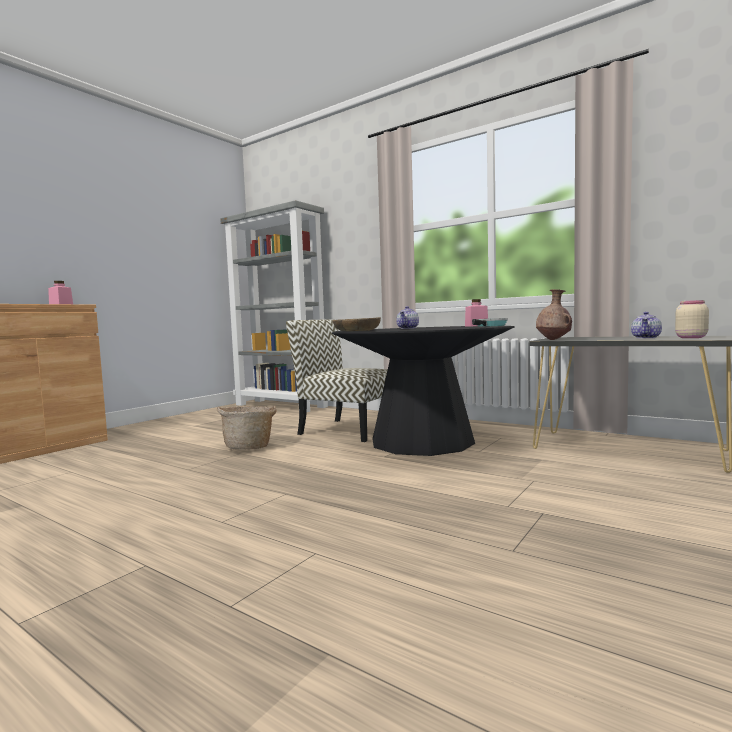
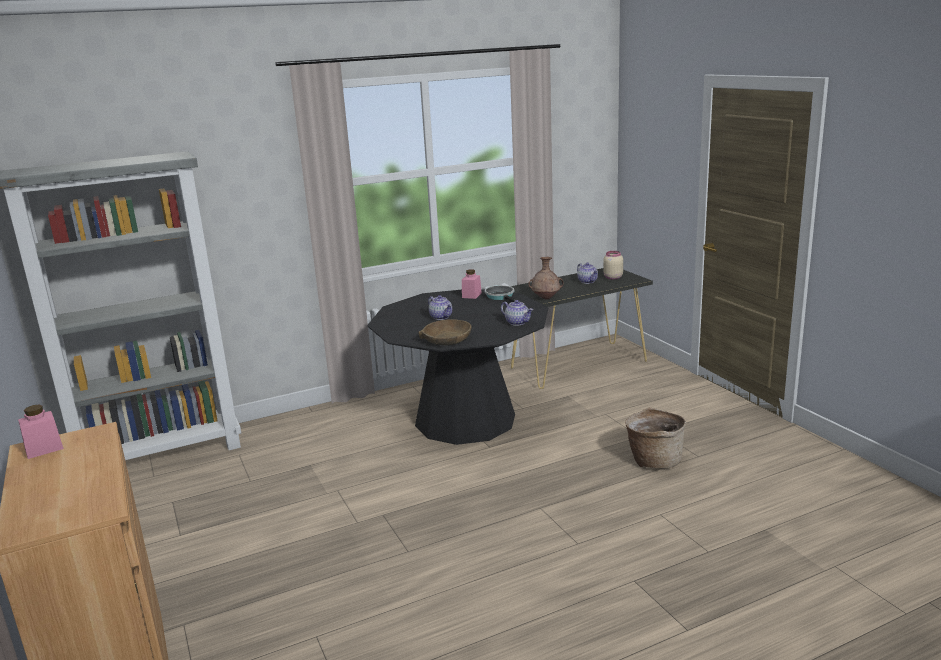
camera: 60 degrees left, 15 degrees up
(249, 447) = (364, 506): basket -> basket (653, 460)
(347, 430) = (372, 442): chair -> none
(430, 329) = (517, 322): none -> teapot

